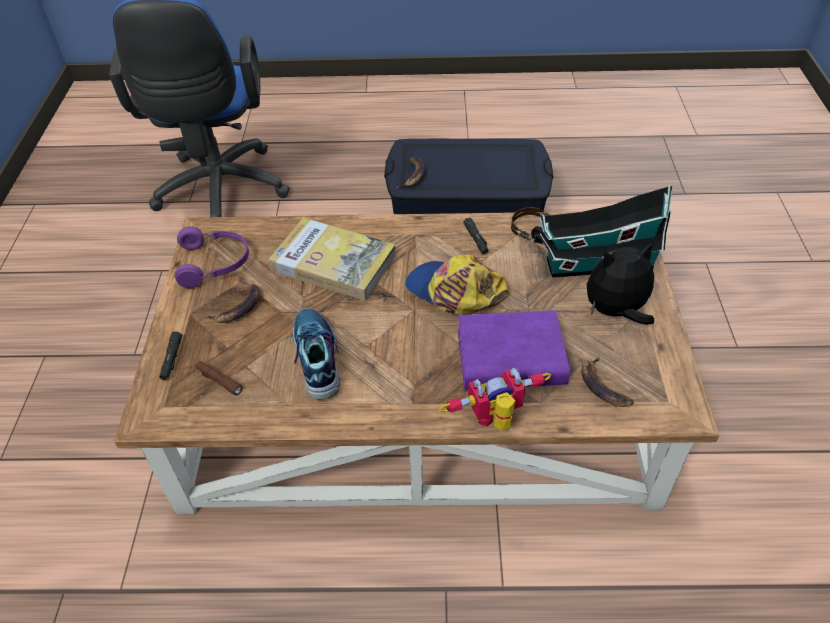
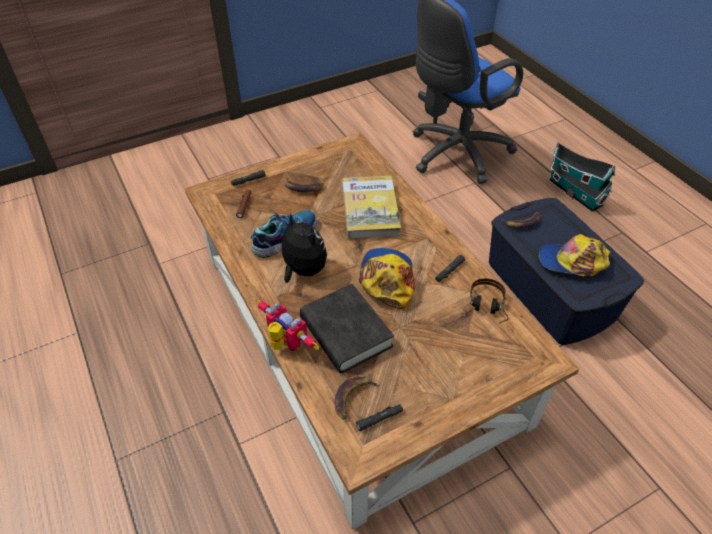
camera: 60 degrees right, 0 degrees up
(215, 263) = (331, 161): purple headphones -> none
(488, 169) = (572, 262): none -> cap
(510, 358) = (346, 333): purple book -> black book
(595, 264) = (479, 352): toy house -> toy house (573, 191)
(615, 311) = (435, 382): plush toy -> plush toy (302, 270)
(642, 375) = (379, 419): none -> black flashlight

